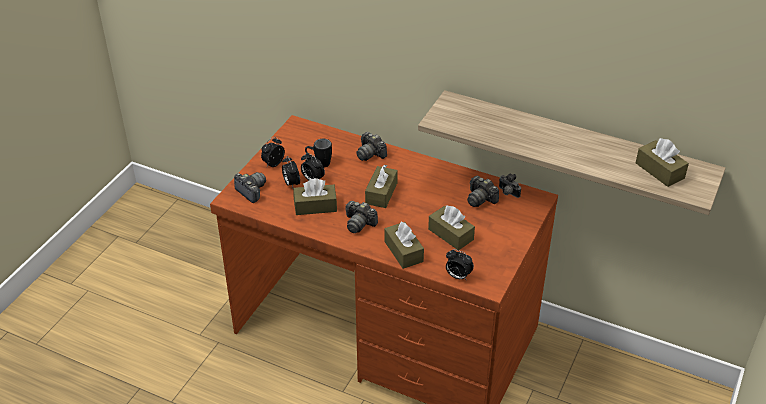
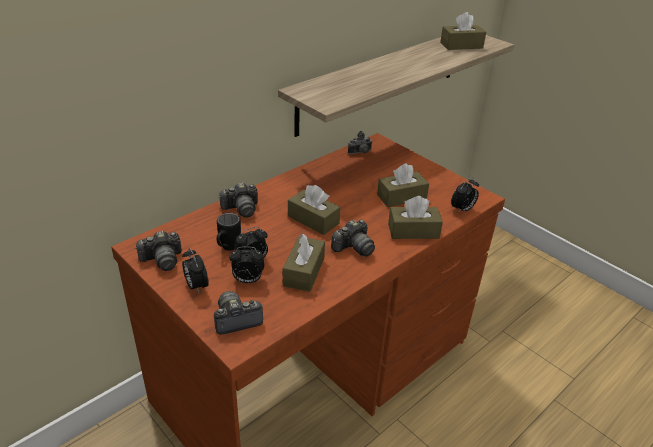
camera: 70 degrees left, 5 degrees down
(480, 199) = (360, 168): camera -> camera (162, 260)

